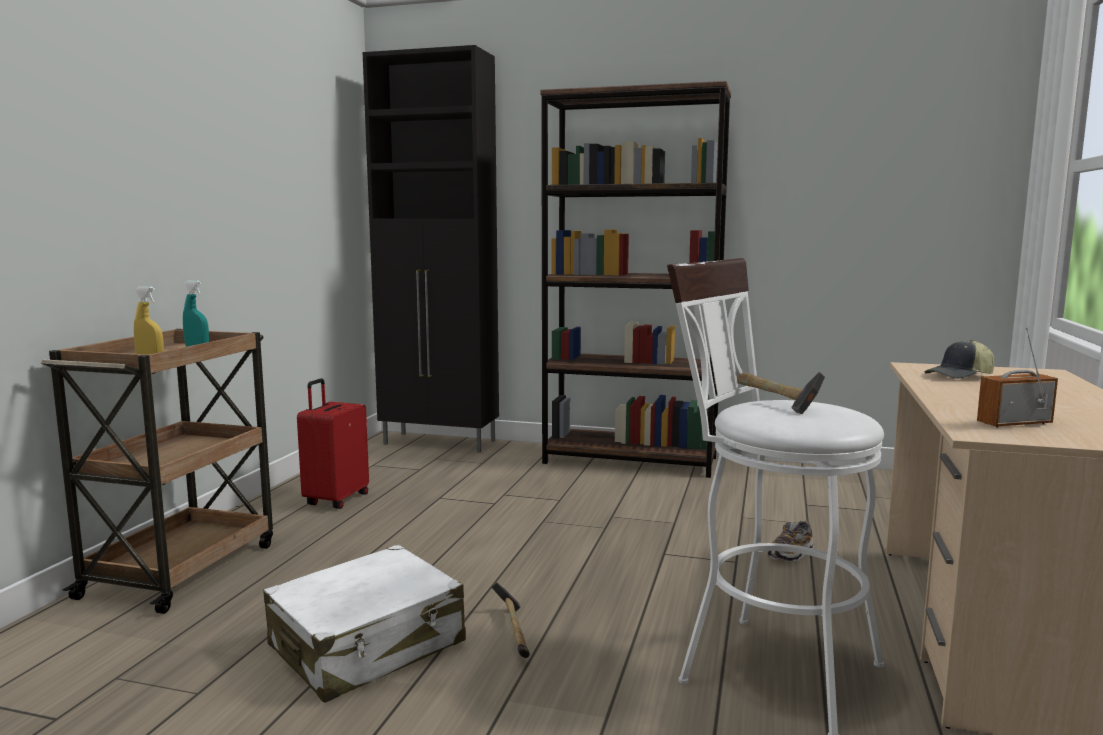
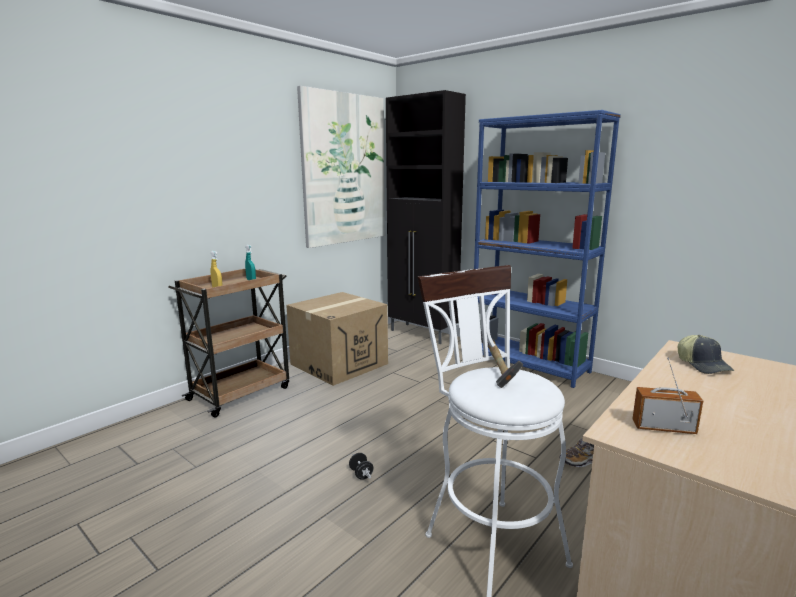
camera: 25 degrees right, 5 degrees up
(304, 165) = (344, 169): none -> picture
(335, 500) = (339, 364): red suitcase -> cardboard box
(368, 645) = (285, 460): white suitcase -> none
(514, 634) = (361, 474): hammer -> black dumbbell
(630, 460) = (529, 365): brown bookcase -> blue bookcase
(960, 376) = (703, 365): cap -> cap turned 105 degrees counterclockwise

